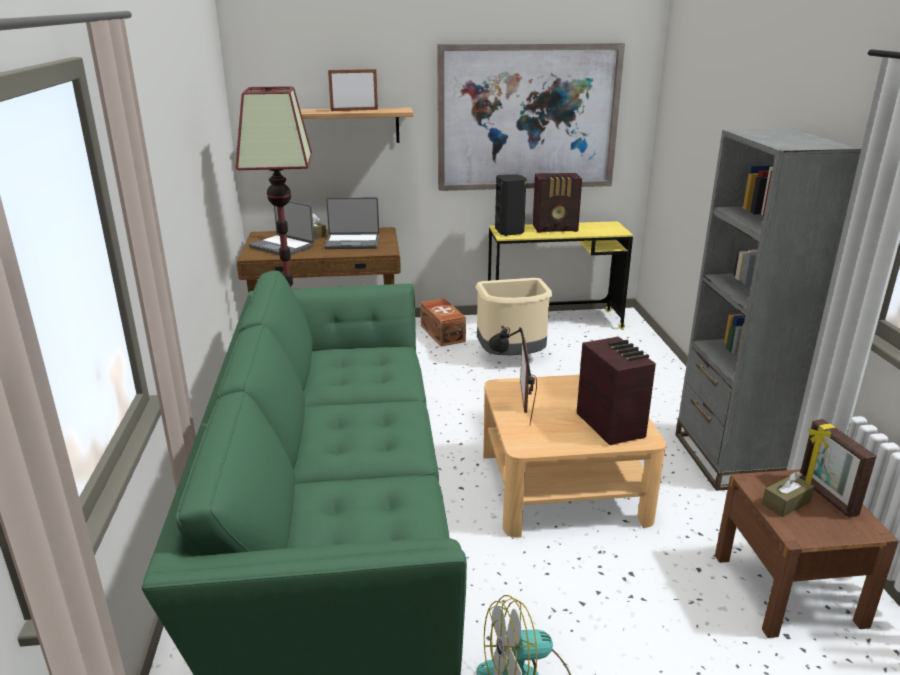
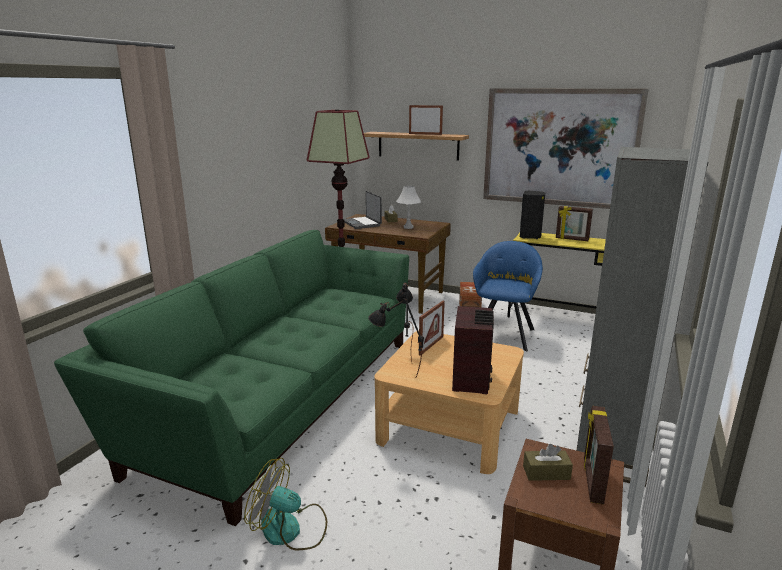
camera: 30 degrees right, 5 degrees down
(352, 242) = (408, 227): laptop -> white table lamp
(512, 357) = (504, 334): beige trash can -> blue armchair
(534, 449) = (395, 378): none -> black table lamp
(556, 228) = (571, 239): radio -> picture frame

